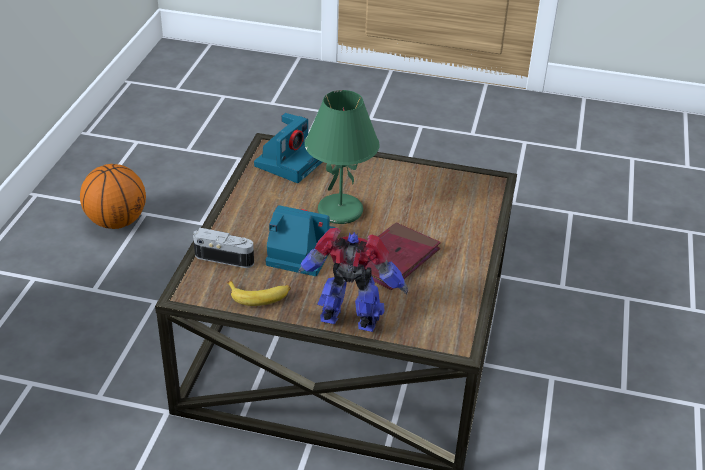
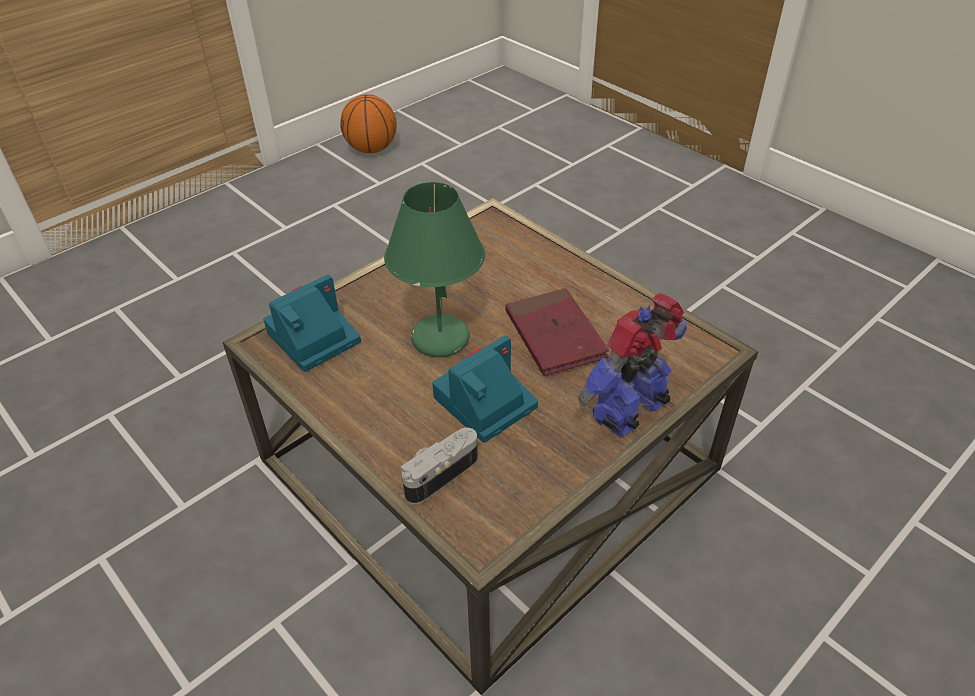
camera: 55 degrees left, 5 degrees up
(117, 221) = (82, 598): basketball -> basketball (371, 149)
(260, 295) = (537, 472): banana -> none
(289, 162) = (312, 339): camera -> camera turned 105 degrees counterclockwise

